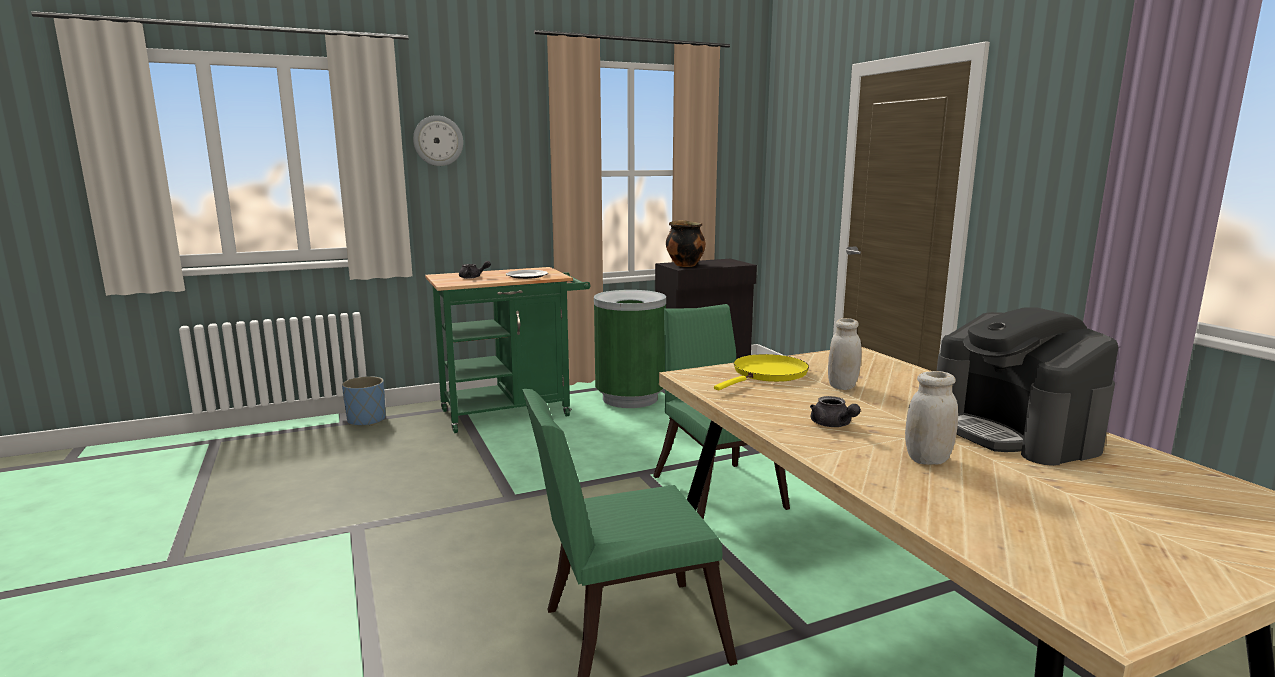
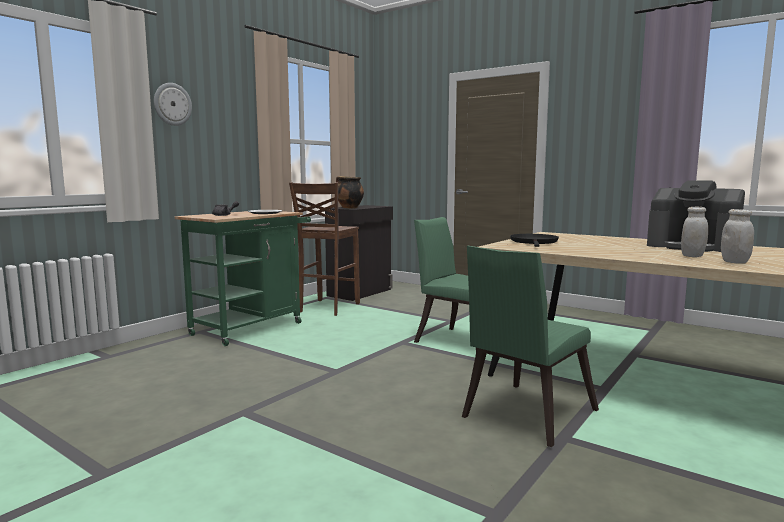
camera: 30 degrees left, 5 degrees down
(367, 420) = (128, 352): blue planter -> none
(629, 398) = (327, 308): green trash can -> brown stool
(767, 374) = (534, 242): yellow frying pan -> black frying pan
(833, 425) = (622, 252): grey teapot -> none
(842, 386) = (582, 242): white jar -> white jar (735, 262)

